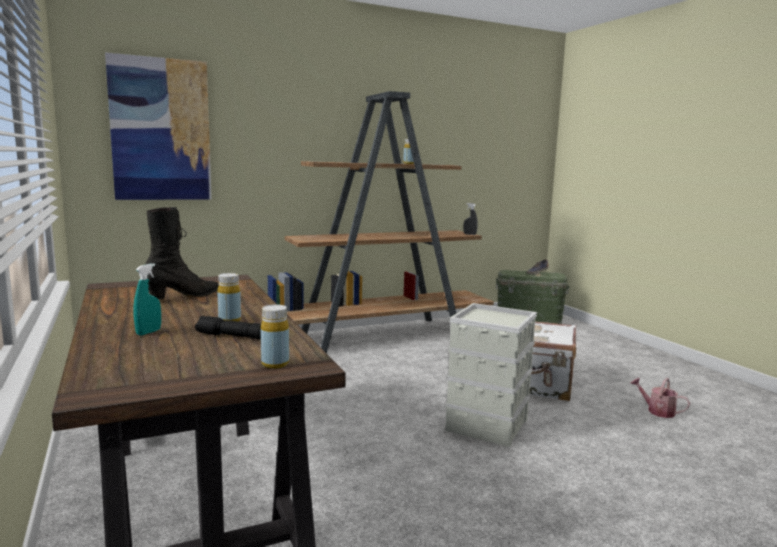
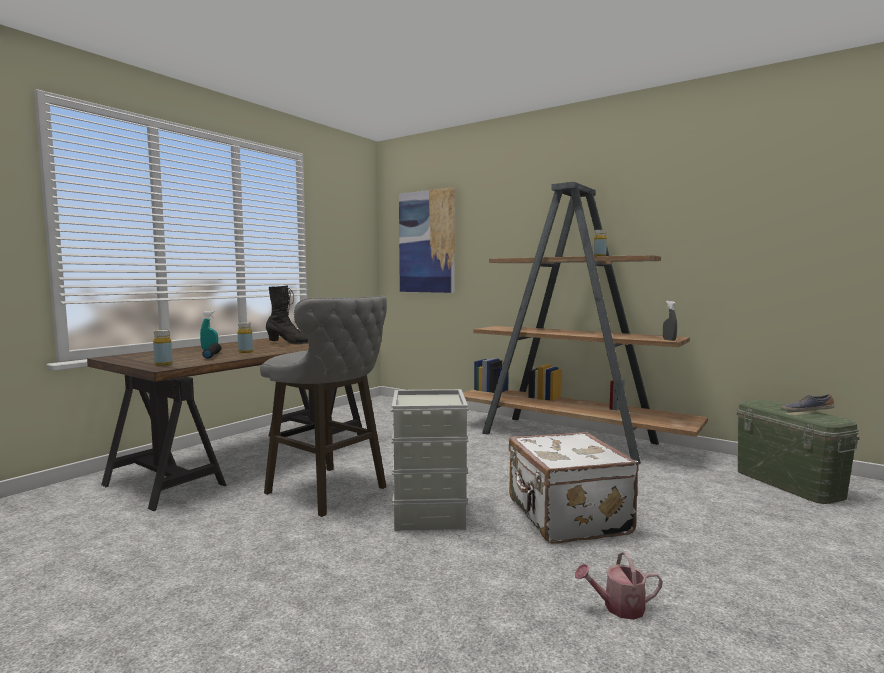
camera: 60 degrees right, 5 degrees down
(387, 456) = (330, 491): none -> grey stool
(657, 411) = (618, 607): watering can -> watering can turned 105 degrees counterclockwise

